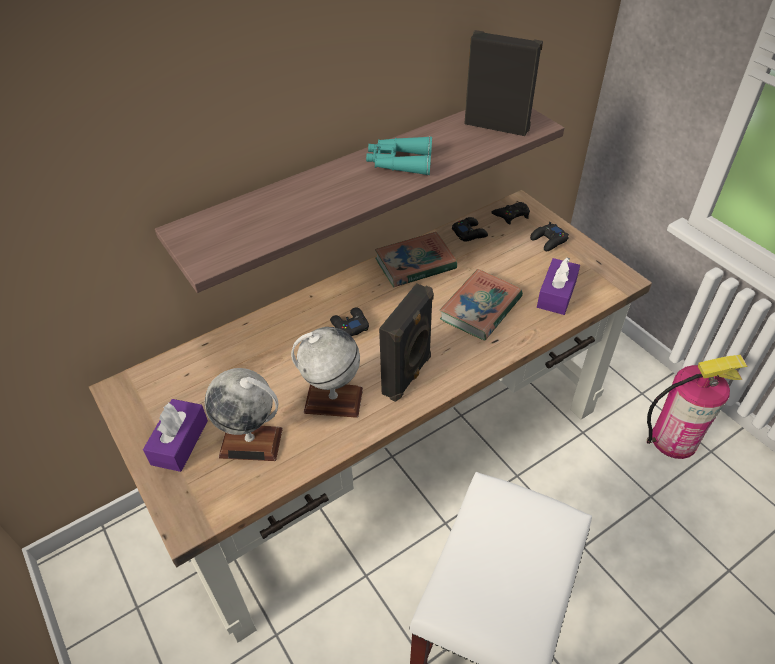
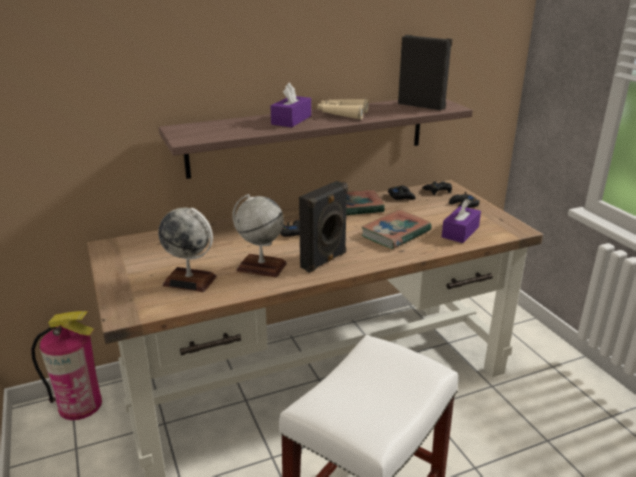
camera: 10 degrees right, 20 degrees down
(179, 442) = (137, 275): purple tissue box -> purple tissue box (291, 120)
(399, 163) = (342, 114): turquoise binoculars -> beige binoculars
(674, 439) = (577, 402): fire extinguisher -> fire extinguisher (80, 405)

